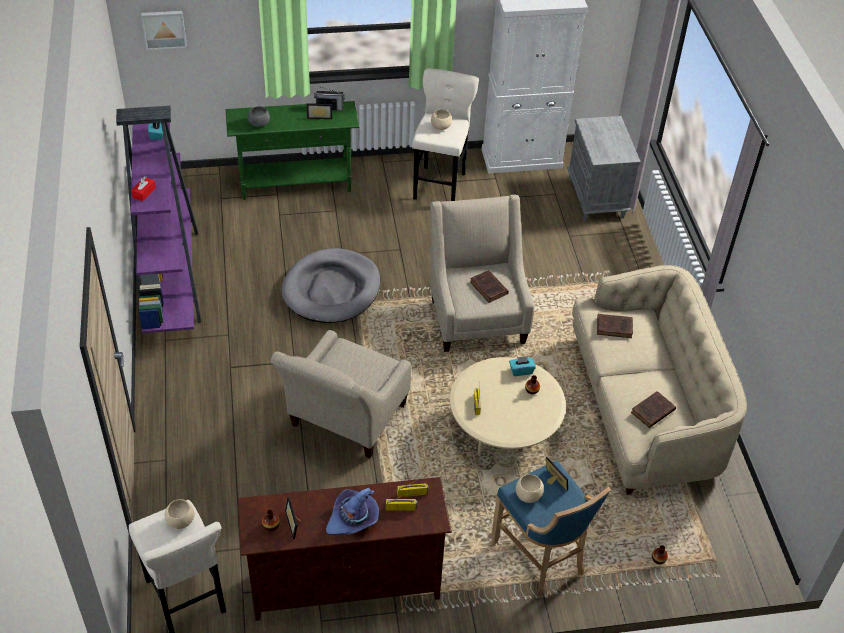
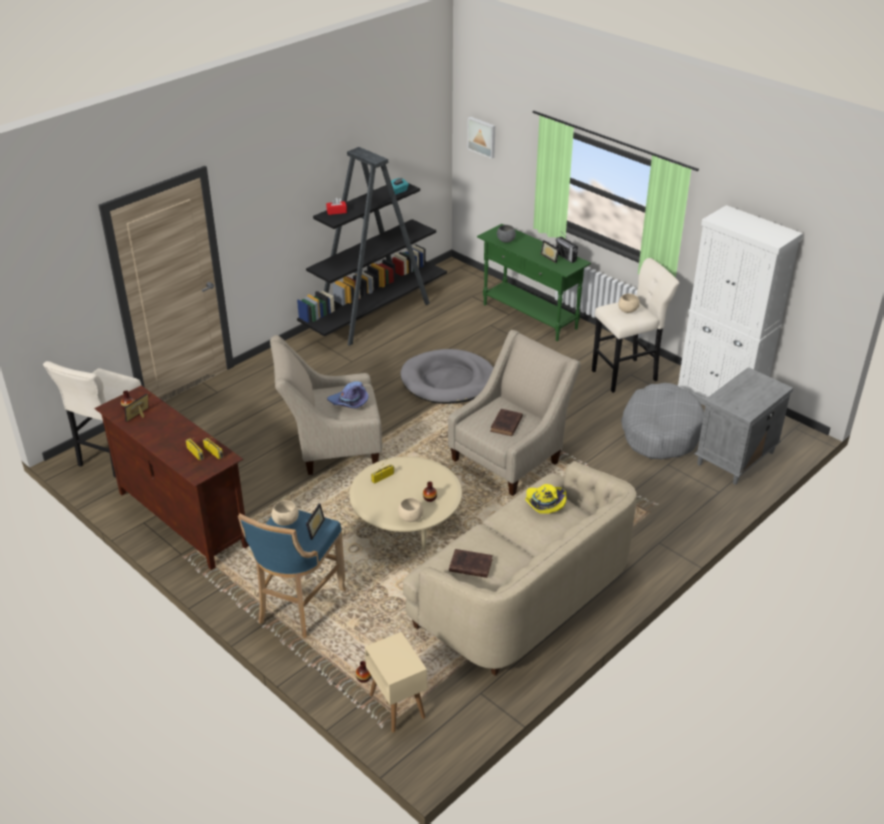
camera: 55 degrees right, 10 degrees down
(170, 276) = (375, 314): purple bookcase -> black bookcase
(180, 521) = (116, 383): beige bowl -> beige bowl (410, 518)
(353, 518) = (166, 438): purple hat -> purple hat (349, 403)
(521, 370) = (444, 483): turquoise tissue box -> none
(528, 214) = (660, 432): none -> grey dog bed
(615, 327) = (543, 504): brown book -> yellow hat
(703, 554) = (396, 706): none -> beige side table

